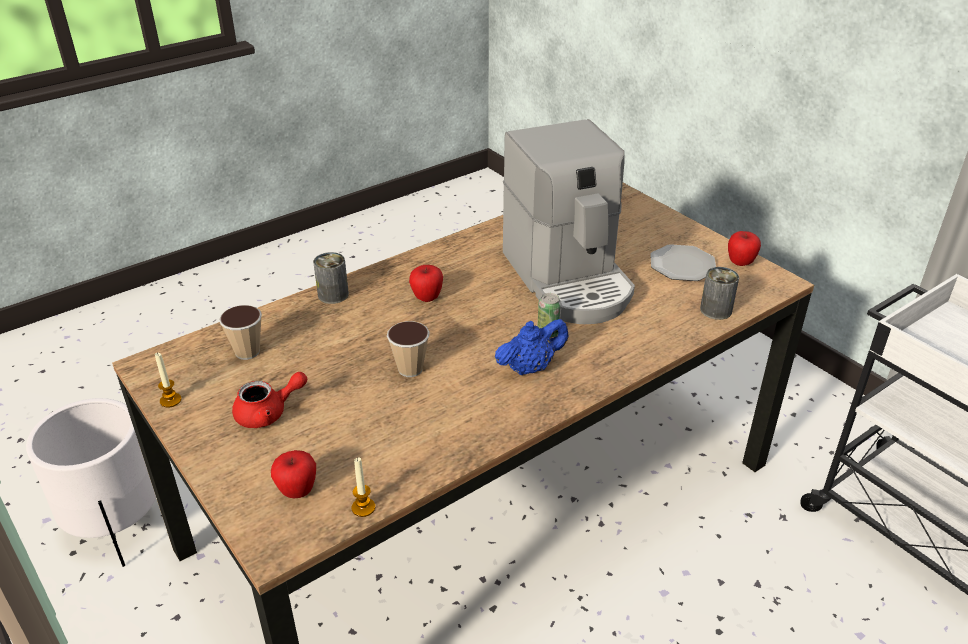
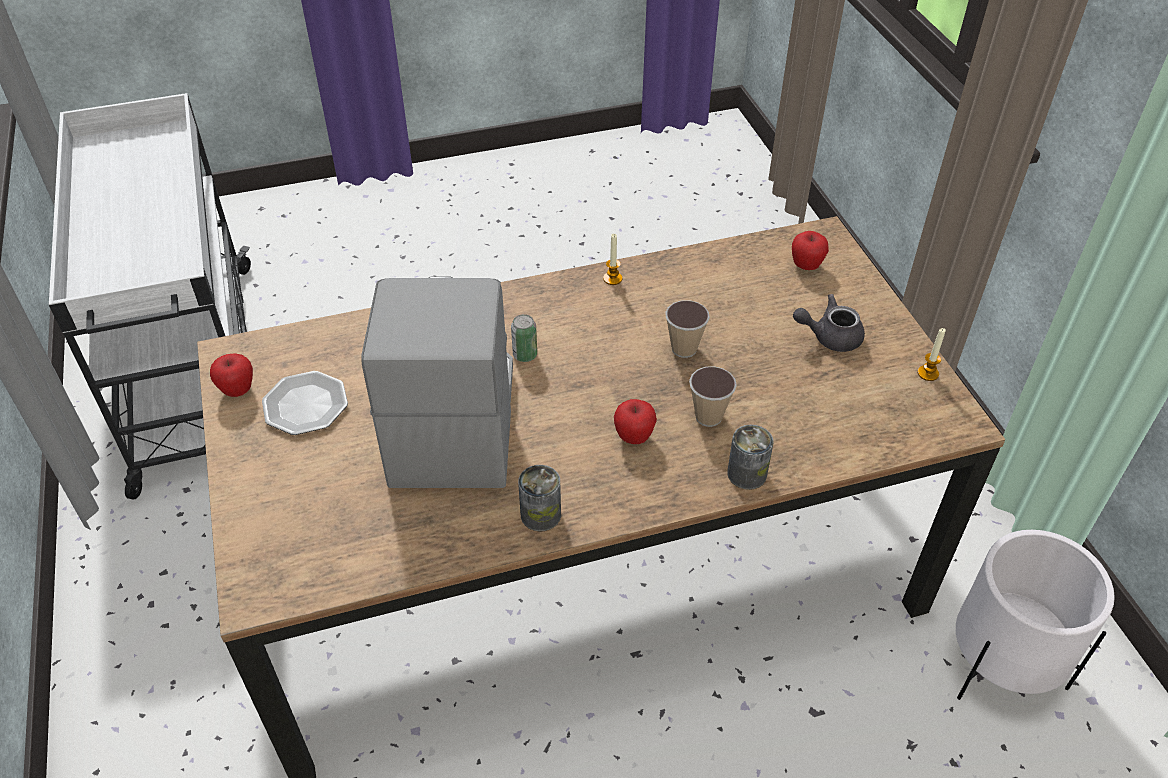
camera: 160 degrees left, 10 degrees up
(247, 352) = (853, 413): cup -> cup (708, 416)
(268, 413) = (829, 336): red teapot -> grey teapot
(363, 508) = (756, 243): candle -> candle (612, 279)
(530, 367) = (567, 321): blue teapot -> none
(716, 310) = (334, 337): can -> can (540, 514)

